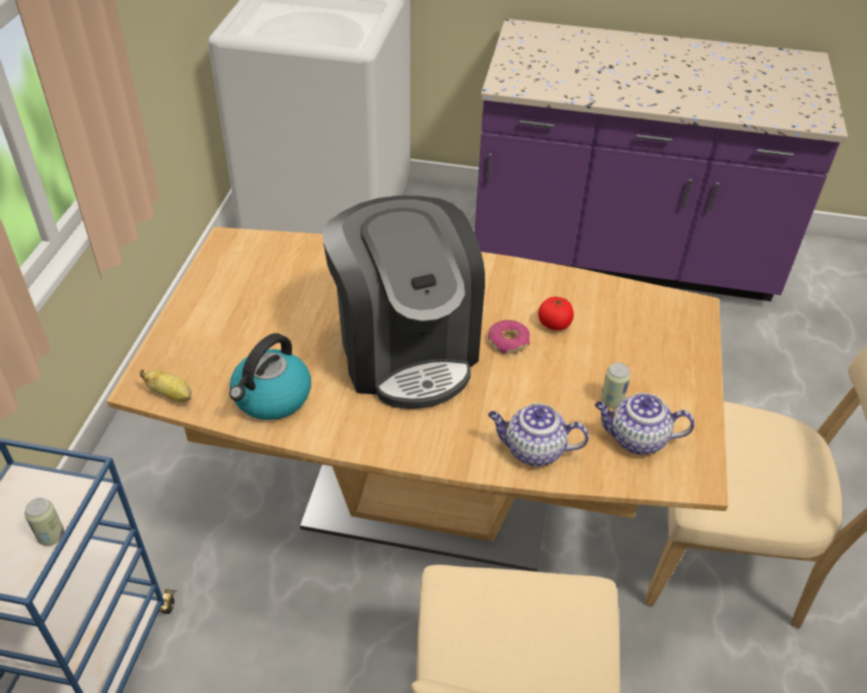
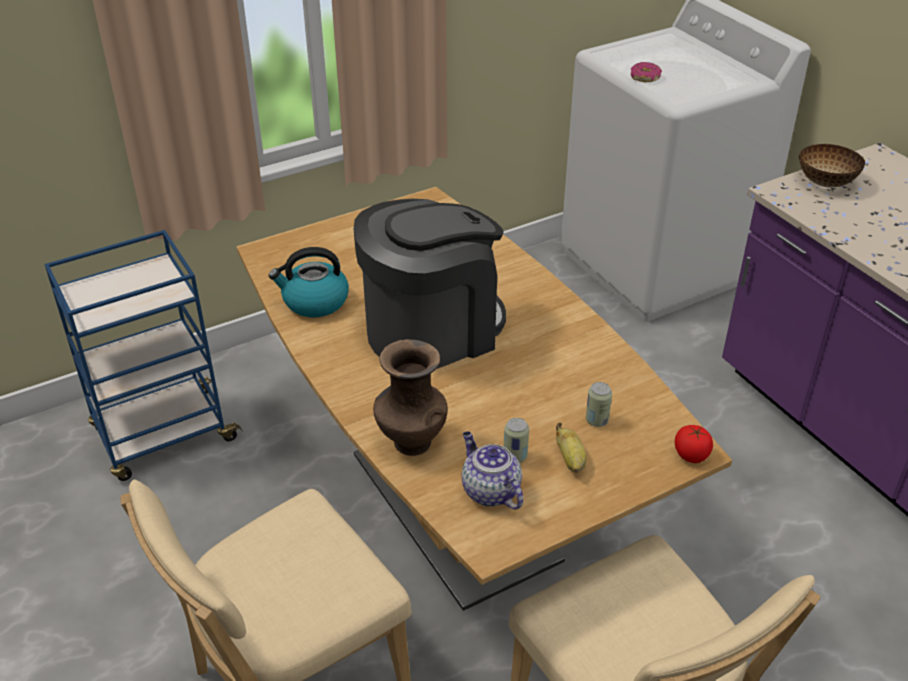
camera: 50 degrees right, 5 degrees down
(51, 536) = (134, 300): can -> can (596, 420)
(172, 395) = (269, 265): banana -> banana (570, 460)
(405, 350) = (432, 330): coffee machine -> coffee machine turned 150 degrees counterclockwise
(508, 342) = (507, 372): donut -> donut (645, 77)
(520, 63) = (826, 182): none -> bowl
(533, 450) = (410, 442): teapot -> brown vase
(554, 324) = (559, 384): tomato -> tomato (691, 455)

